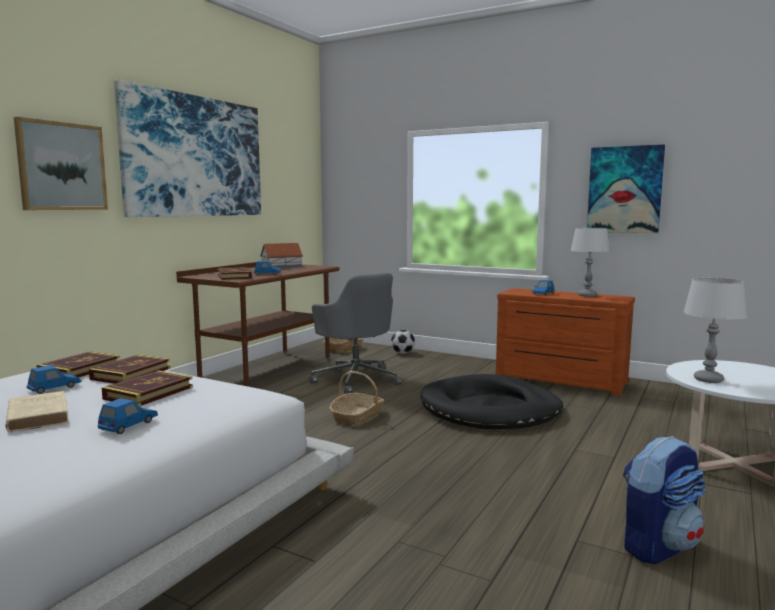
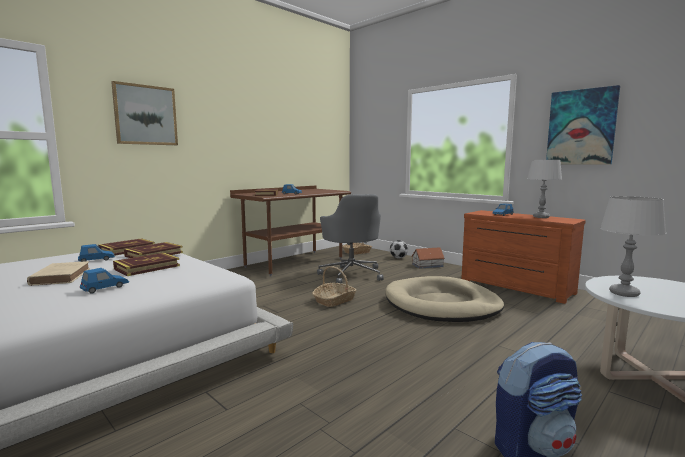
camera: 15 degrees right, 0 degrees up
(195, 157) = (246, 111): picture -> none
(282, 267) = (310, 190): toy house -> toy house (428, 265)
(490, 409) = (442, 304): black dog bed -> beige dog bed

